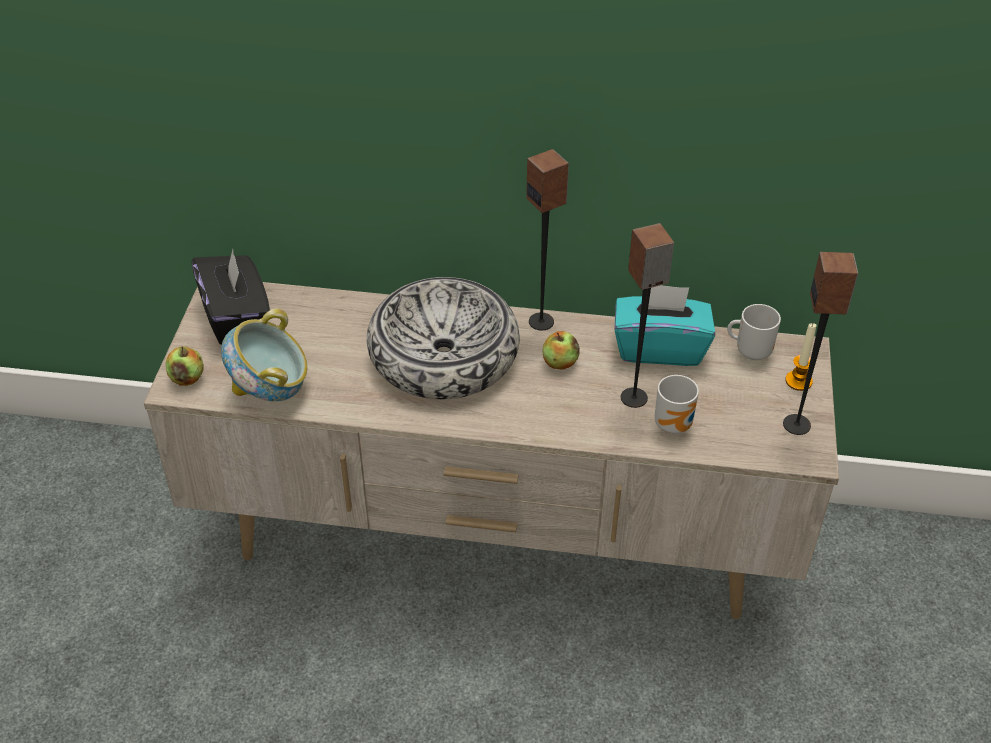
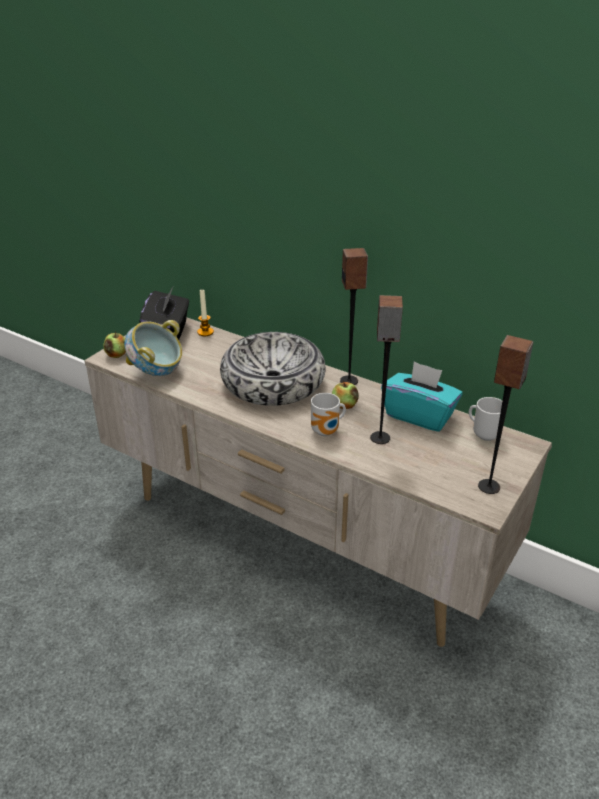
camera: 25 degrees right, 10 degrees down
(676, 425) = (398, 461): mug -> mug (327, 432)
(798, 381) = (509, 461): candle -> candle (205, 332)

